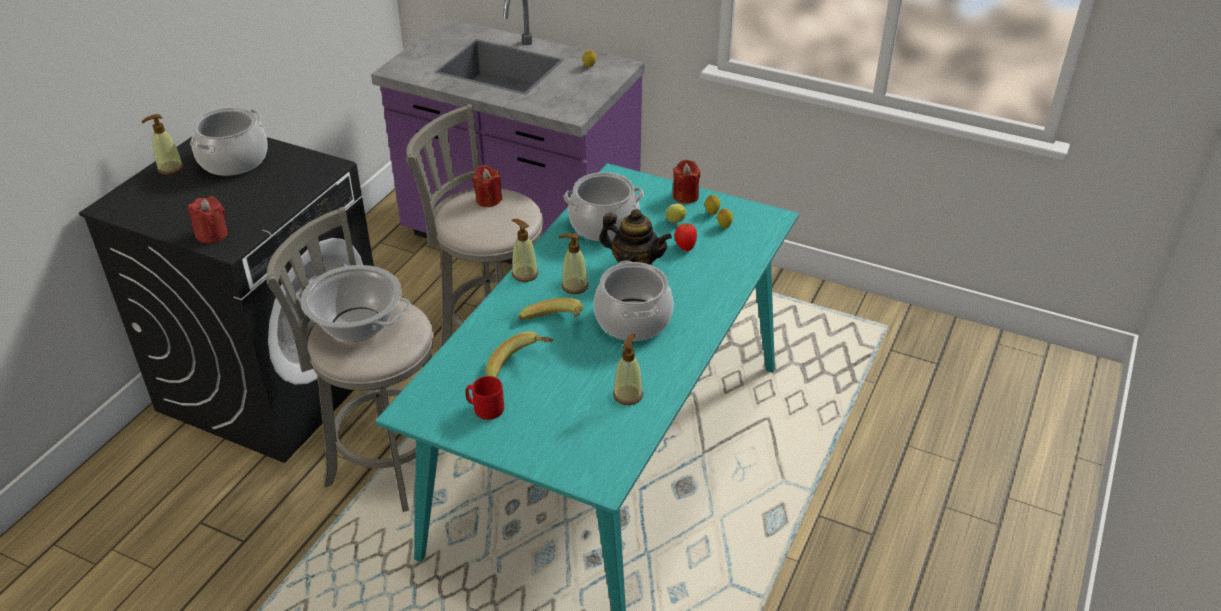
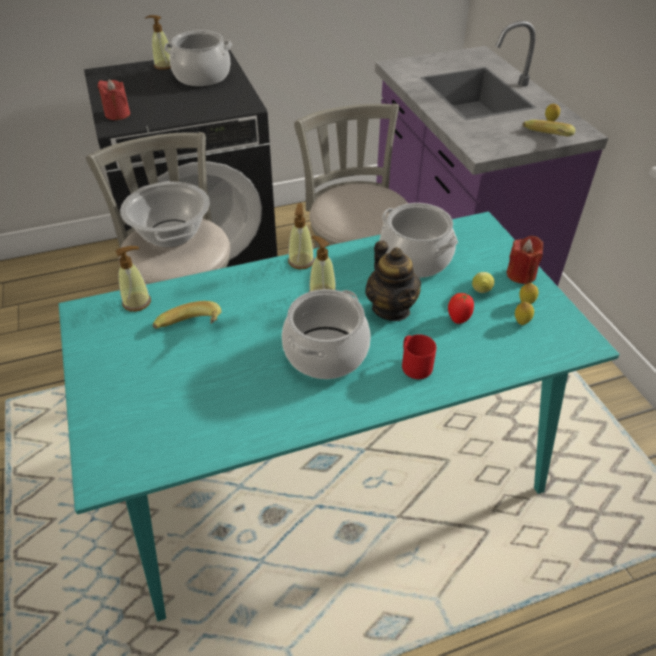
camera: 45 degrees right, 5 degrees up
(485, 408) = (125, 346): red mug -> red mug (414, 365)
(488, 200) = (374, 196): red candle -> none
(554, 326) = (262, 315): banana -> banana (544, 141)
(628, 395) = (230, 415): soap dispenser -> soap dispenser (137, 302)

